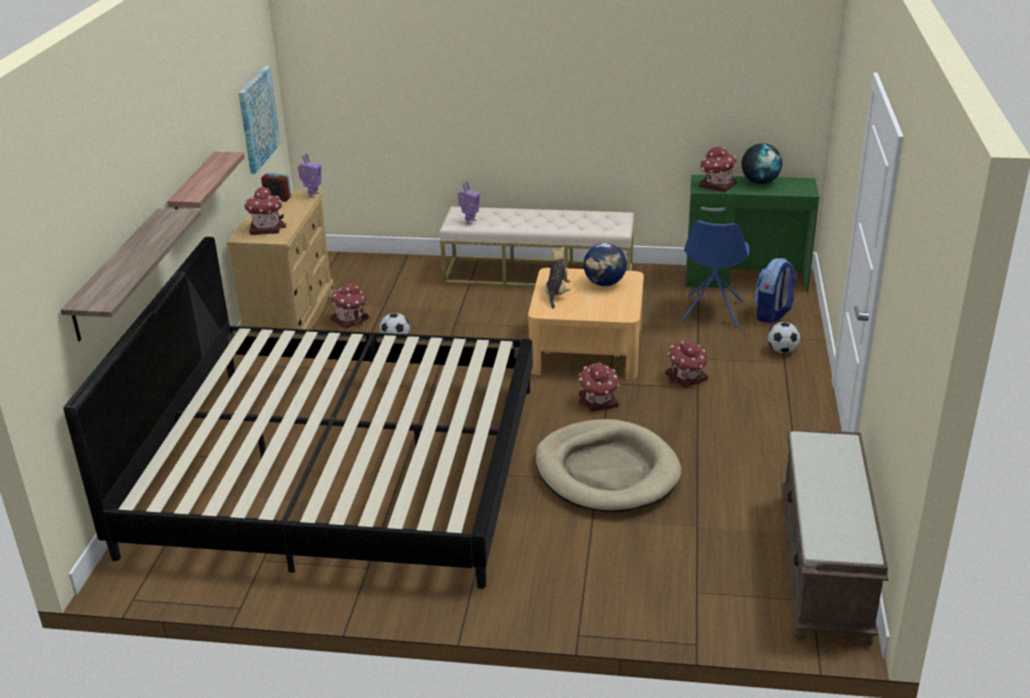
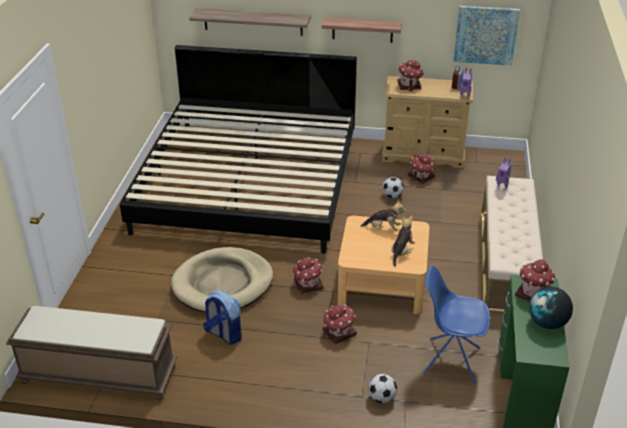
camera: 90 degrees right, 5 degrees up
(604, 283) = (401, 252): globe -> plush toy
(773, 314) = (449, 402): backpack -> backpack (223, 334)

